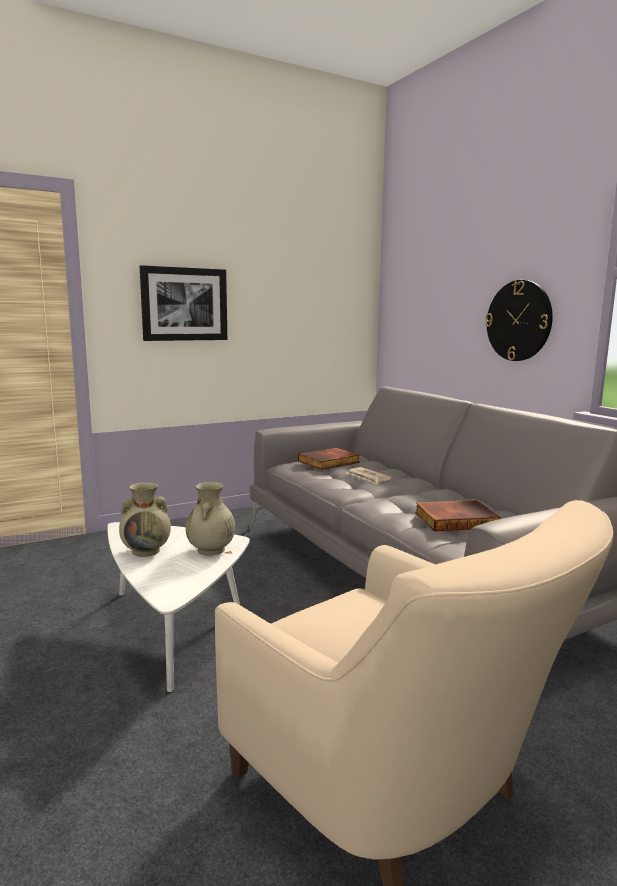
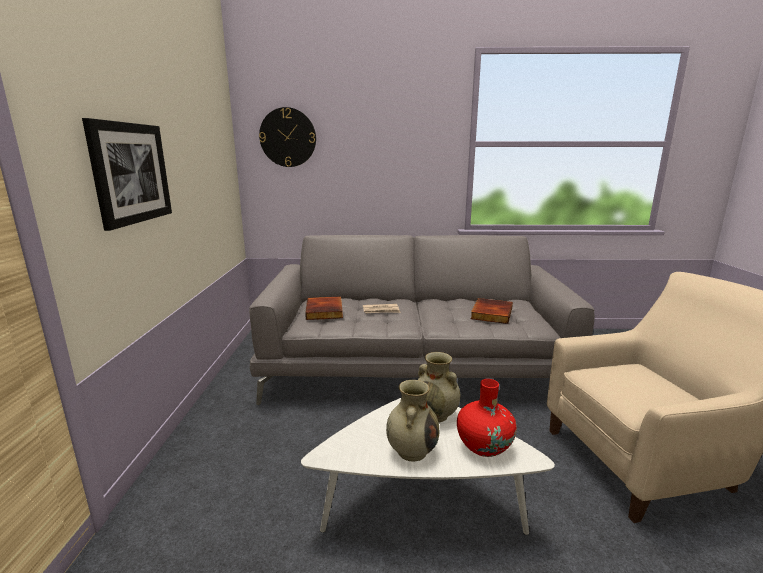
camera: 60 degrees left, 5 degrees up
(174, 576) = (484, 446): none -> red vase
(519, 321) = (405, 174): wall clock -> wall clock (288, 137)

